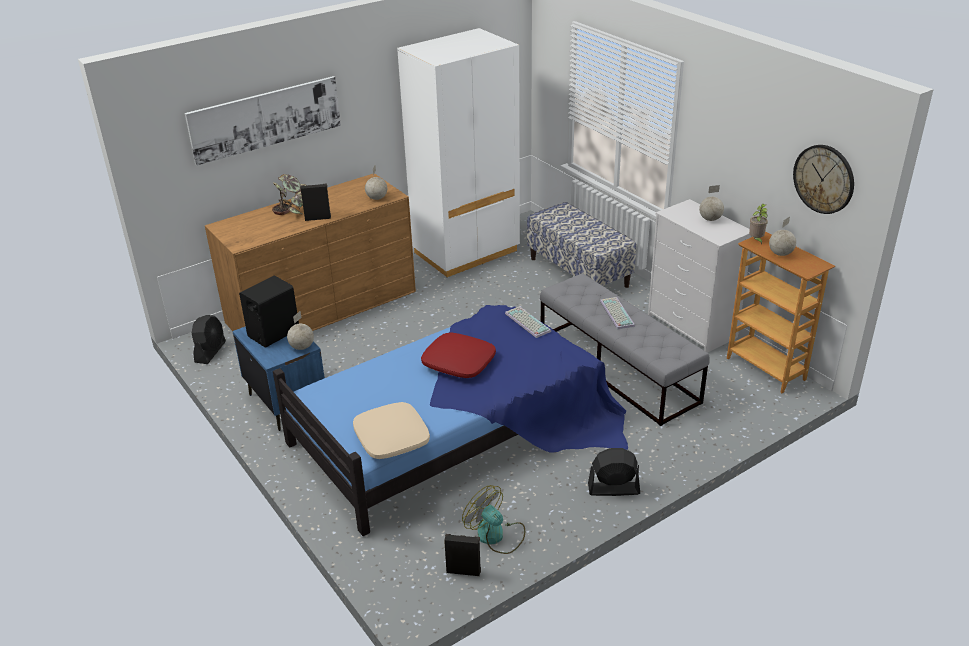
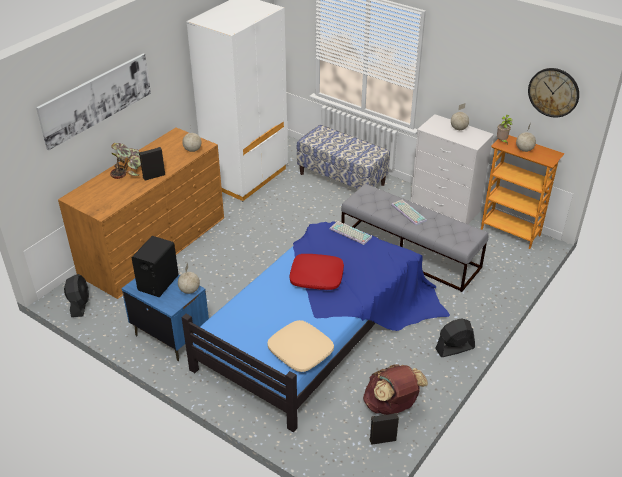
camera: 20 degrees left, 5 degrees up
(496, 536) = (391, 406): fan -> brown backpack

